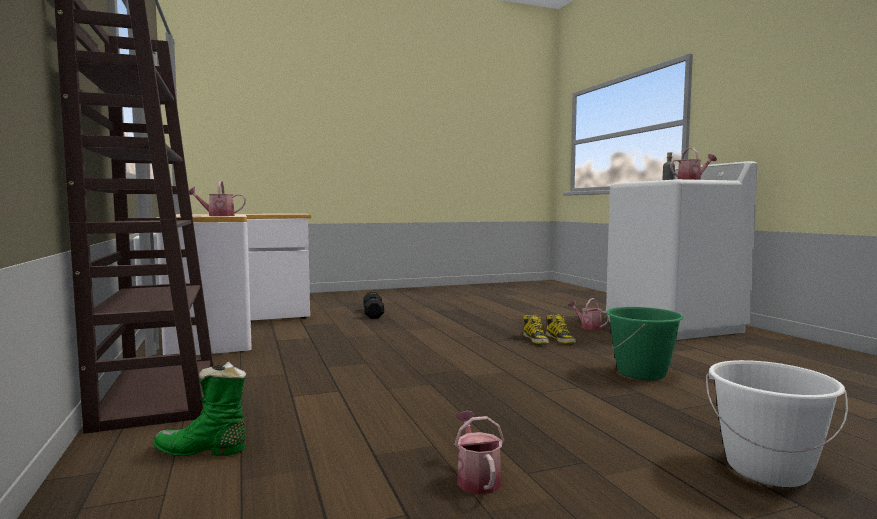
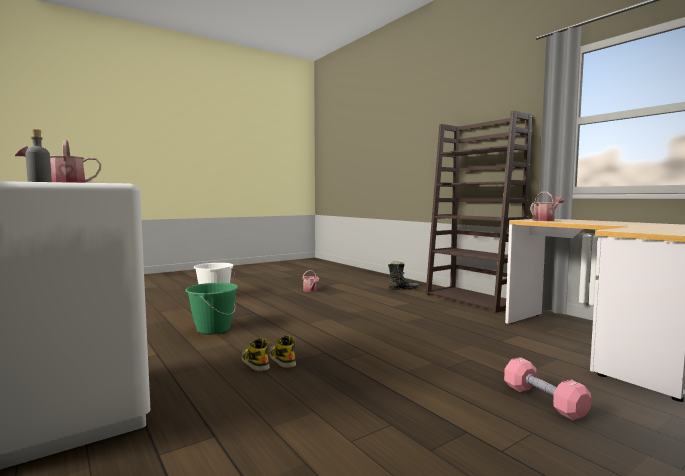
camera: 165 degrees right, 0 degrees up
(201, 450) = (403, 289): green boot -> black boot
(373, 314) = (543, 401): black dumbbell -> pink dumbbell
(588, 327) = (200, 397): watering can -> none

